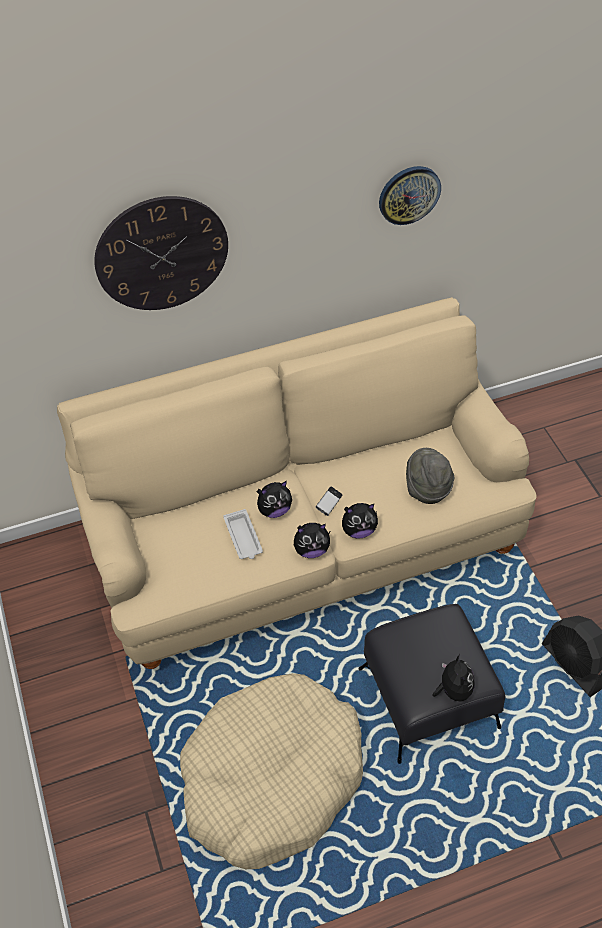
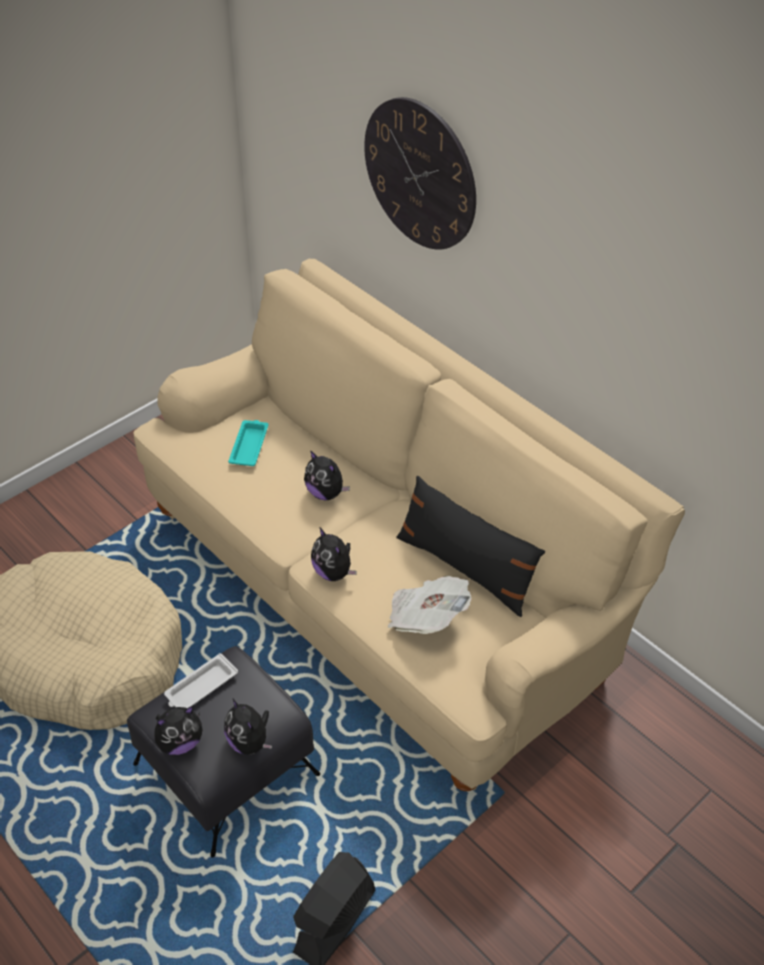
camera: 65 degrees right, 5 degrees down
(194, 545) = (249, 445): none -> turquoise tray
(243, 538) = (276, 479): white tray -> white tray (200, 687)
(311, 550) = (288, 540): plush toy -> plush toy (249, 742)
(329, 502) = (359, 535): phone -> none
(390, 451) = (465, 568): none -> black pillow
(409, 194) = (666, 318): wall clock -> none
(427, 488) = (426, 617): grey hat -> newspaper

